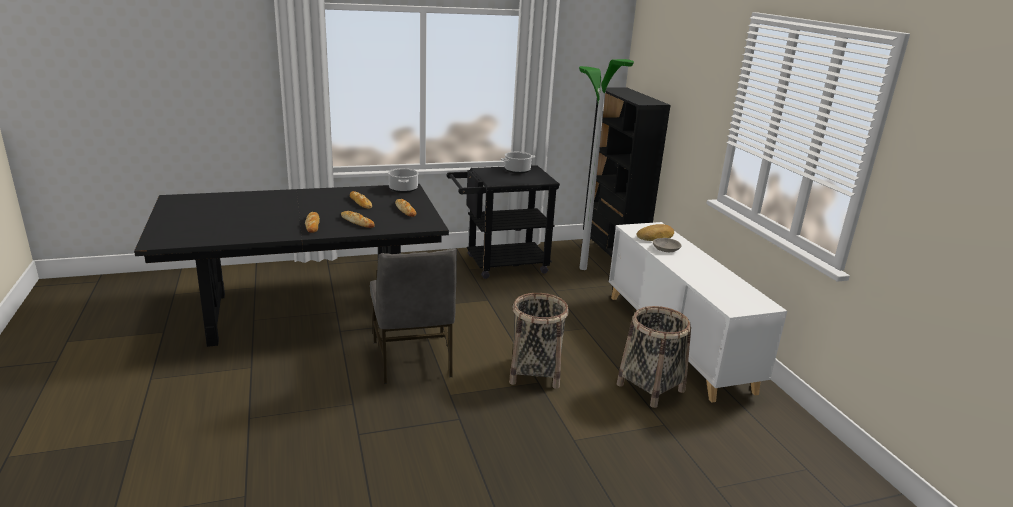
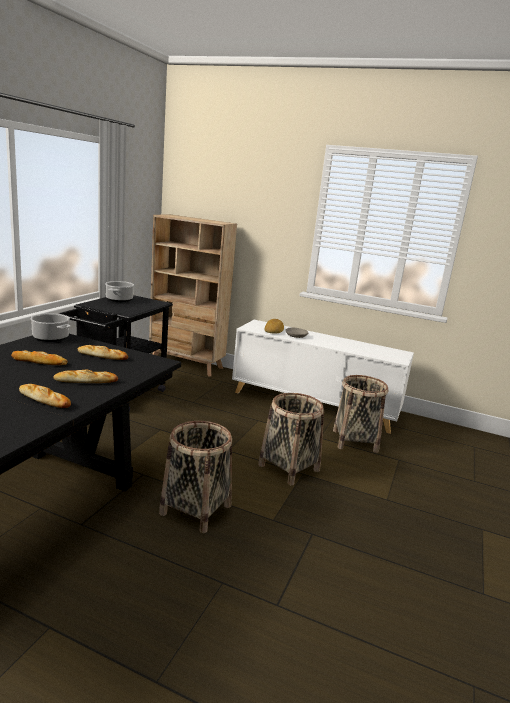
camera: 50 degrees left, 5 degrees down
(413, 359) = (195, 509): grey chair -> basket
(583, 268) = (181, 378): floor lamp -> none
(611, 258) = (186, 365): black bookcase -> beige bookcase

